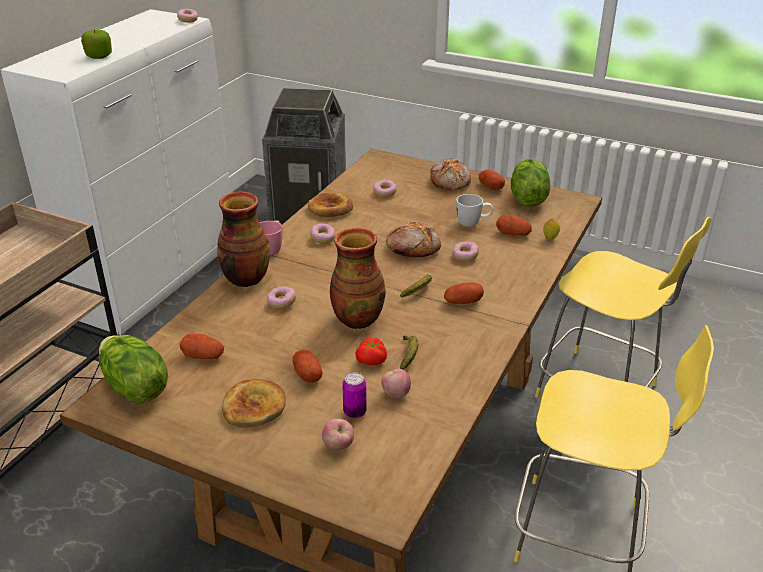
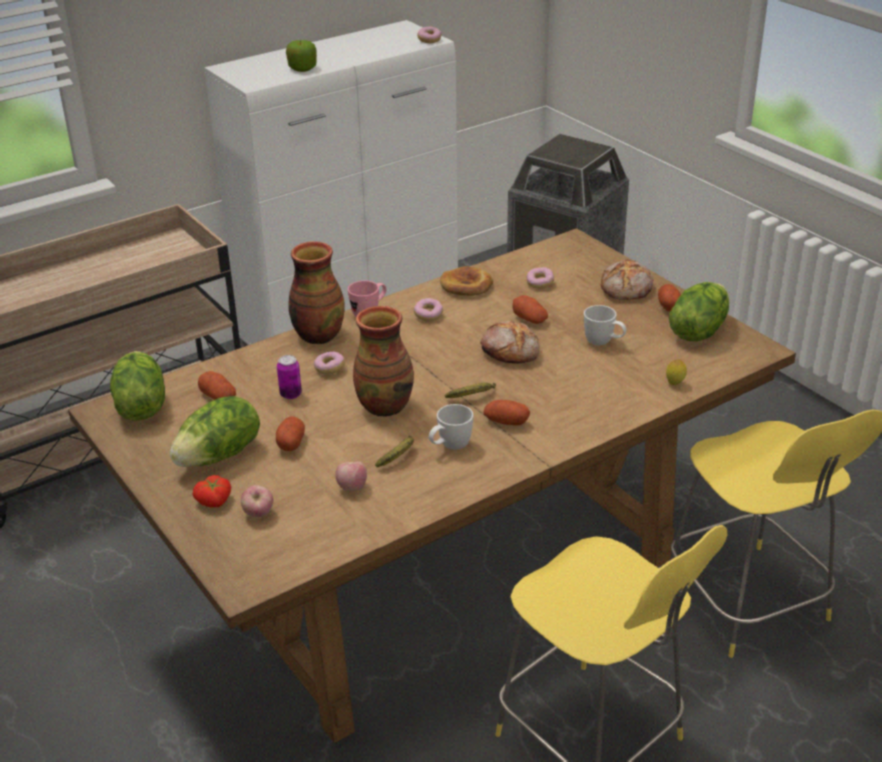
camera: 30 degrees right, 0 degrees up
(254, 407) = (220, 455): bread -> lettuce
(354, 412) = (300, 490): can -> can (290, 394)
(372, 360) = (360, 450): tomato -> tomato (214, 502)
(440, 335) = (450, 447): none -> white mug
(465, 256) = (557, 376): donut -> none
(513, 233) = (638, 366): potato -> potato (529, 319)

